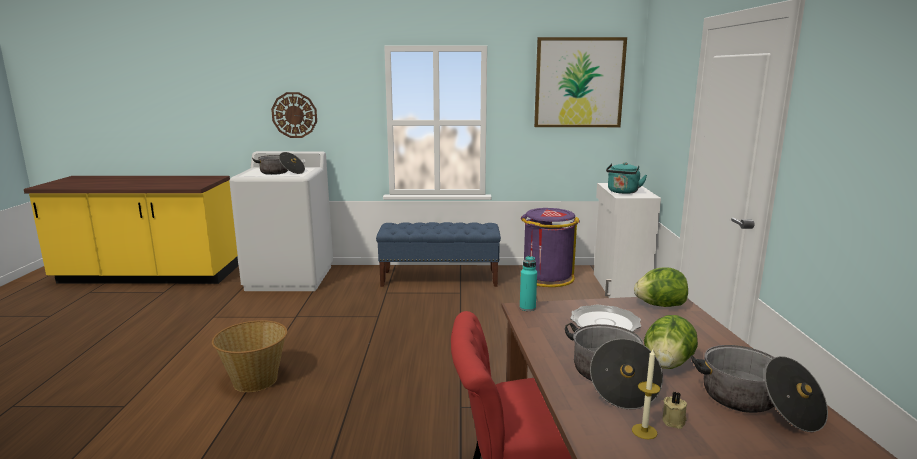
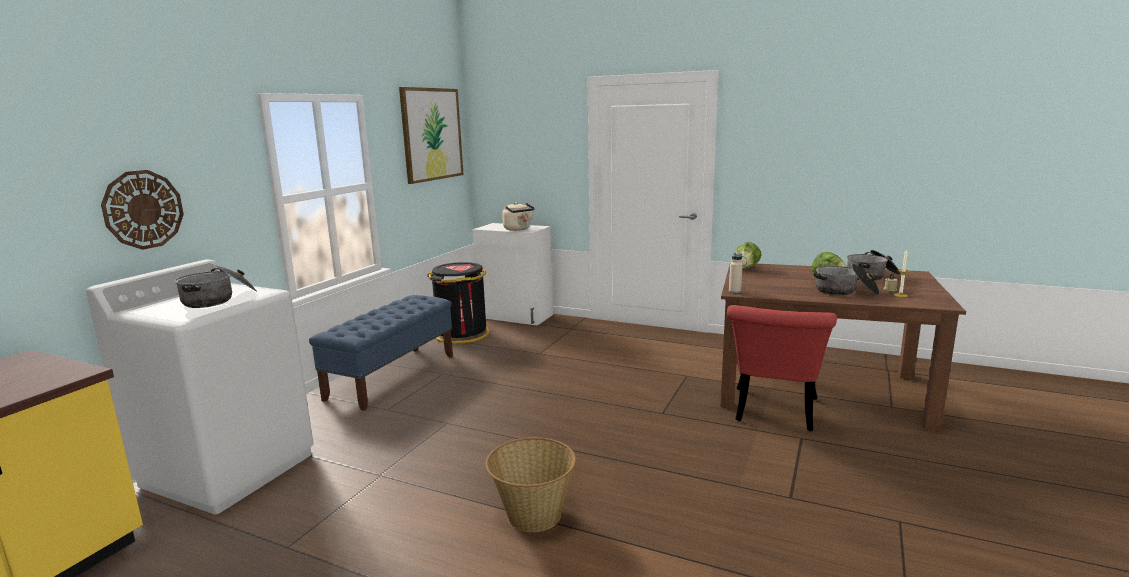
camera: 65 degrees left, 0 degrees up
(527, 308) = (734, 291): turquoise bottle -> beige bottle
(546, 277) = (462, 334): purple trash can -> black trash can
(604, 323) = (768, 281): plate -> none
(622, 192) = (518, 229): turquoise kettle -> beige kettle

